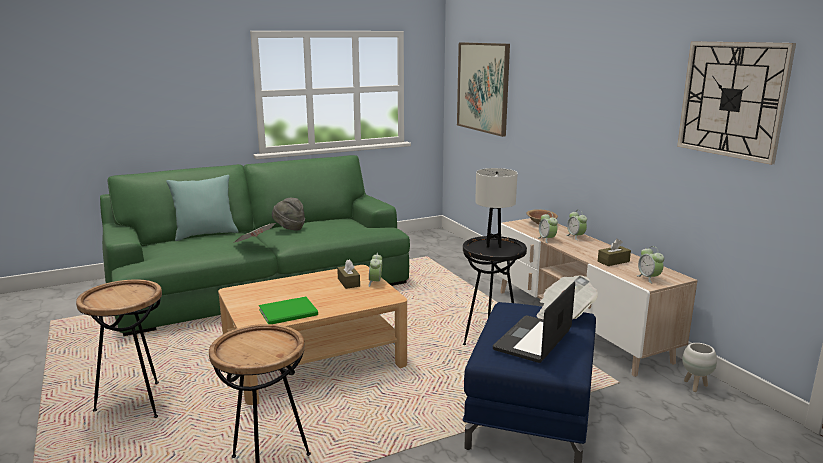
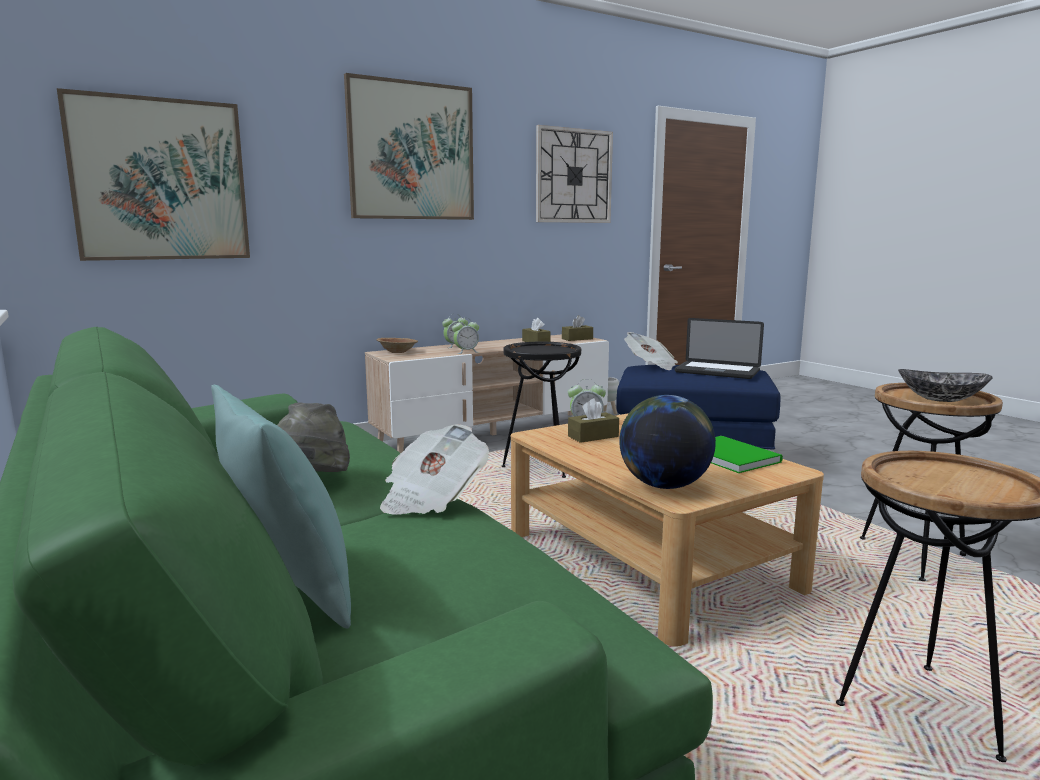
camera: 95 degrees left, 5 degrees down
(251, 347) = (940, 399): none -> bowl
(254, 290) = (664, 485): none -> globe
(493, 245) = (534, 350): white table lamp -> none
(587, 71) = (411, 151): none -> picture
(648, 278) = (577, 339): alarm clock -> brown tissue box

